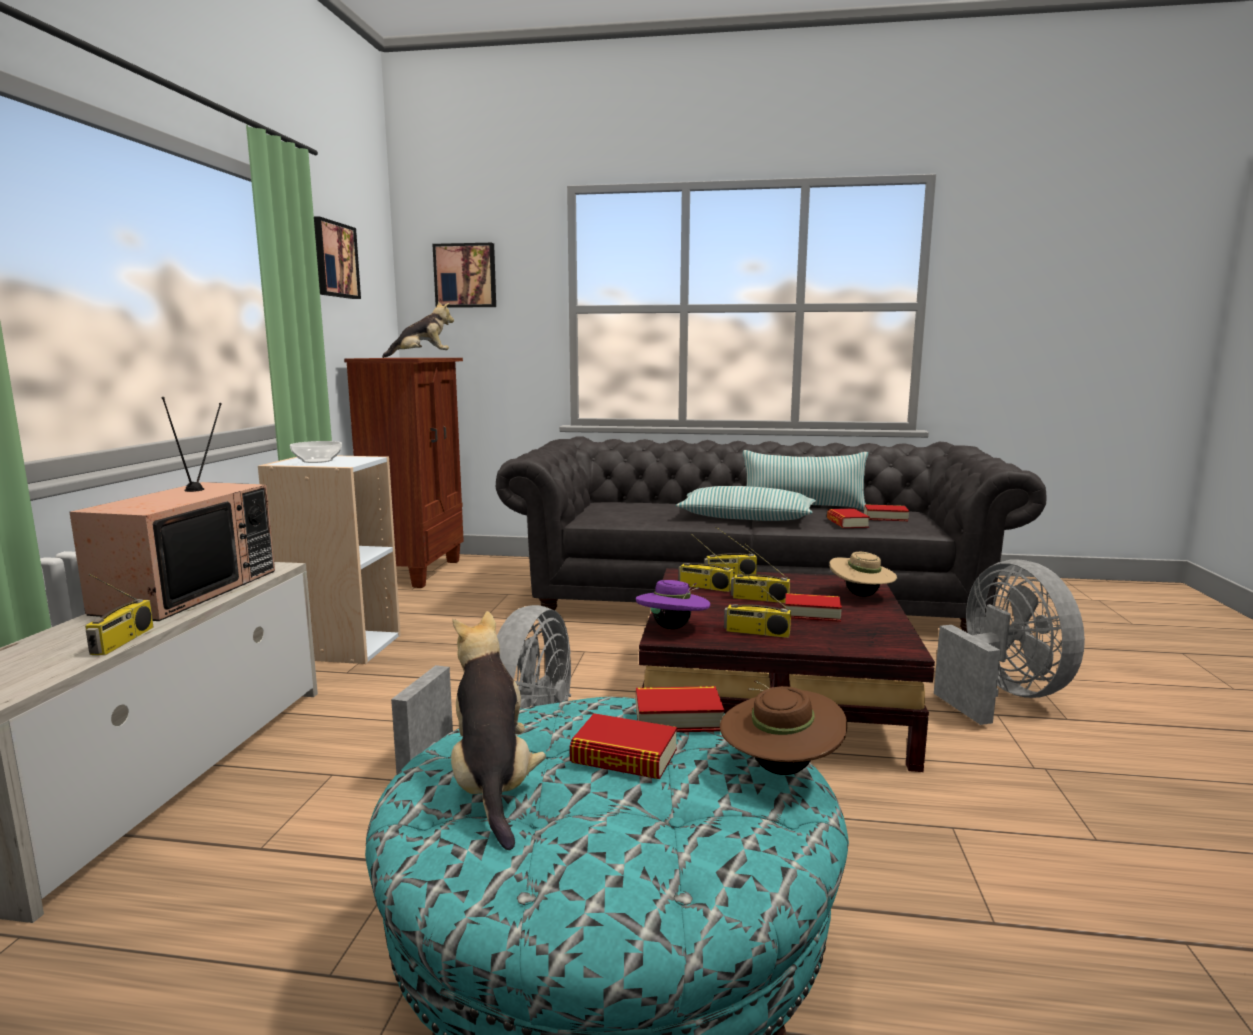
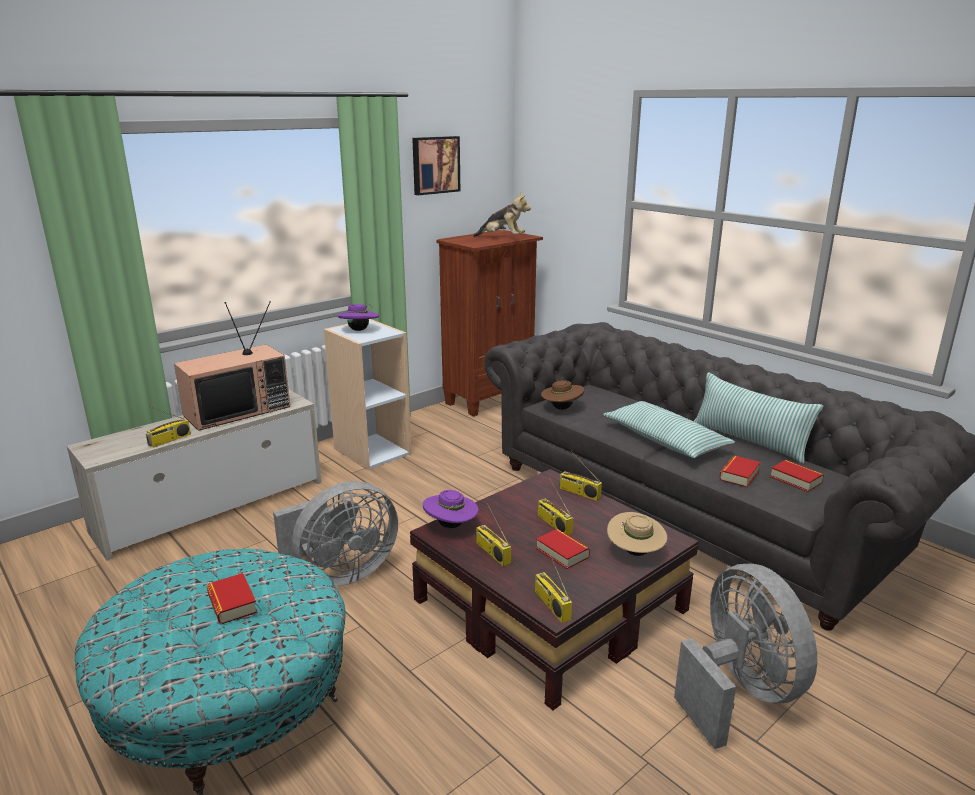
camera: 40 degrees right, 10 degrees up
(318, 461) = (359, 330): bowl -> purple hat
(465, 276) = (557, 165): picture -> none
(493, 784) = (174, 589): plush toy -> none
(678, 718) = (294, 594): book -> none
(704, 587) = (538, 497): radio -> radio (551, 605)
(779, 768) = (274, 649): brown hat -> brown hat (561, 408)
(1001, 695) = (738, 692): grey fan -> grey fan turned 45 degrees counterclockwise

